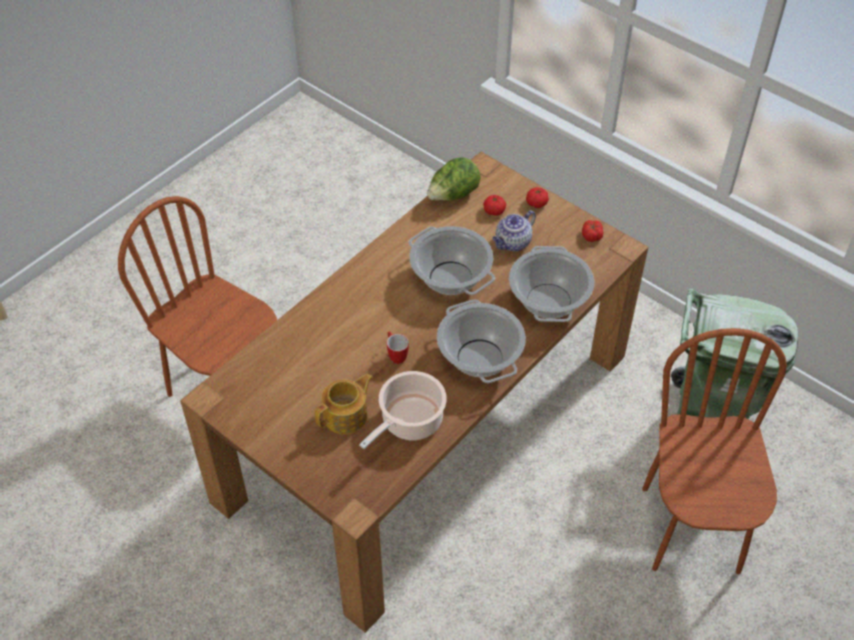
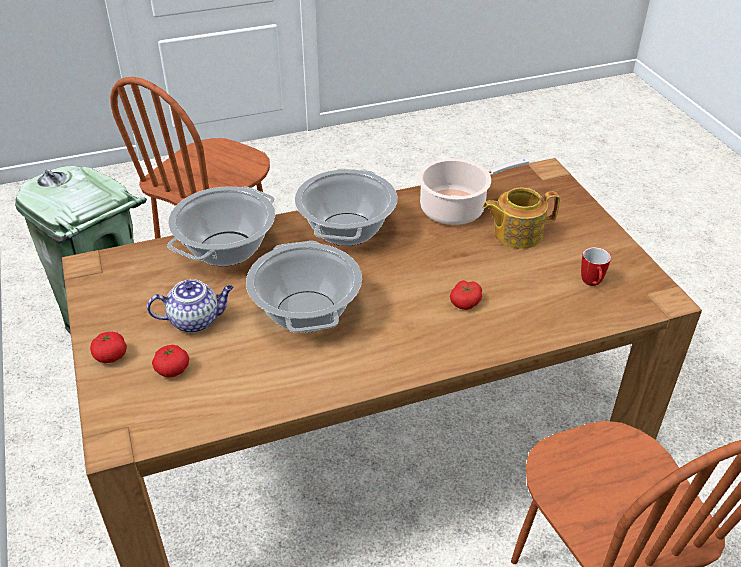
camera: 150 degrees left, 10 degrees down
(396, 355) = (430, 263): mug -> mug (592, 284)
(453, 196) = (200, 416): lettuce -> none
(591, 235) = (101, 292): tomato -> tomato (465, 302)

